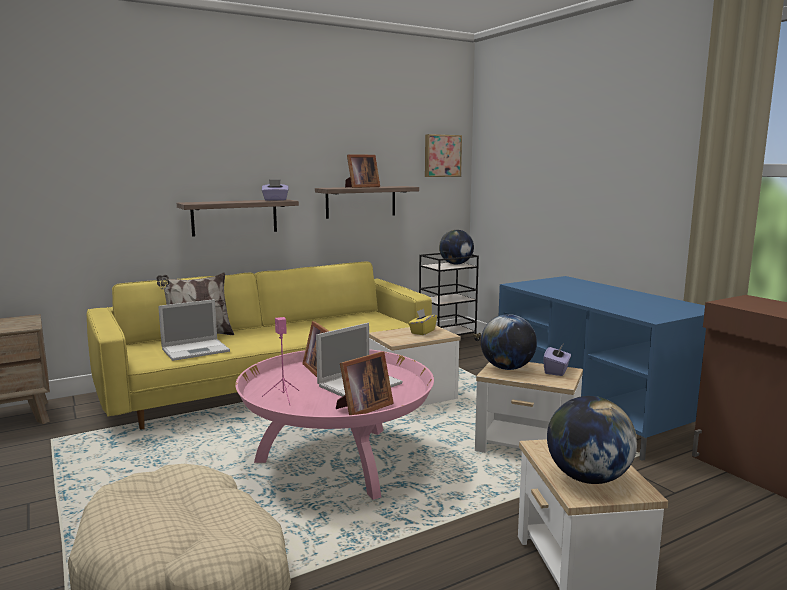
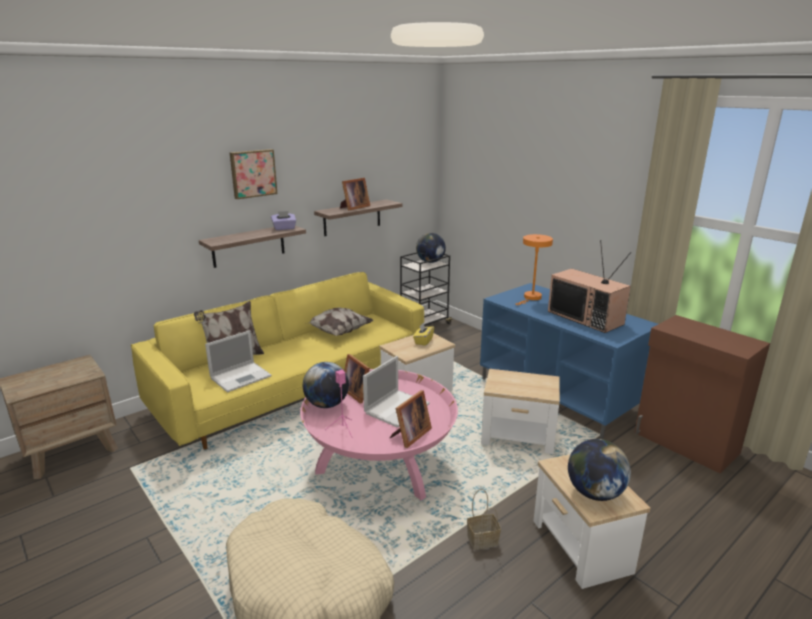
camera: 10 degrees left, 10 degrees up
(327, 323) = (337, 332): none -> pillow
(438, 550) = (482, 540): none -> basket
(442, 156) = (416, 169): picture -> picture (253, 173)
(507, 368) = (504, 381): globe -> globe (327, 404)
(556, 371) = (541, 381): purple tissue box -> none
(560, 285) = (531, 298): none -> orange table lamp
(625, 301) = (586, 318): none -> television

